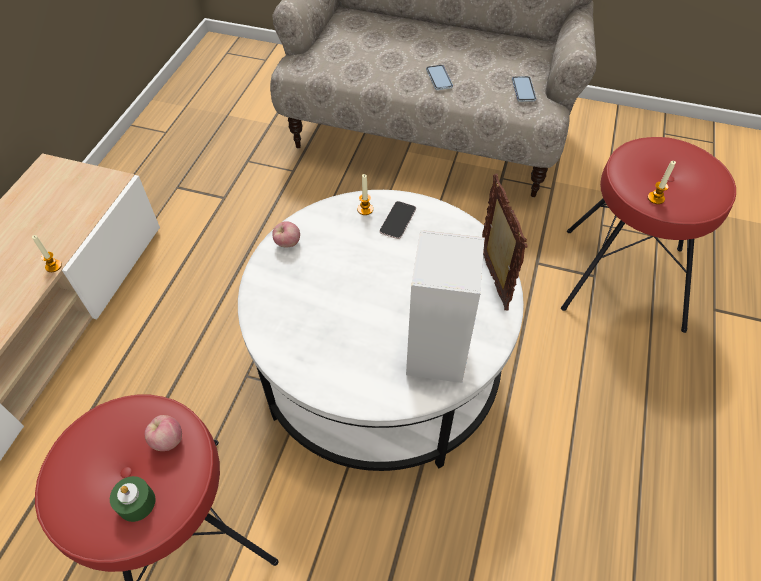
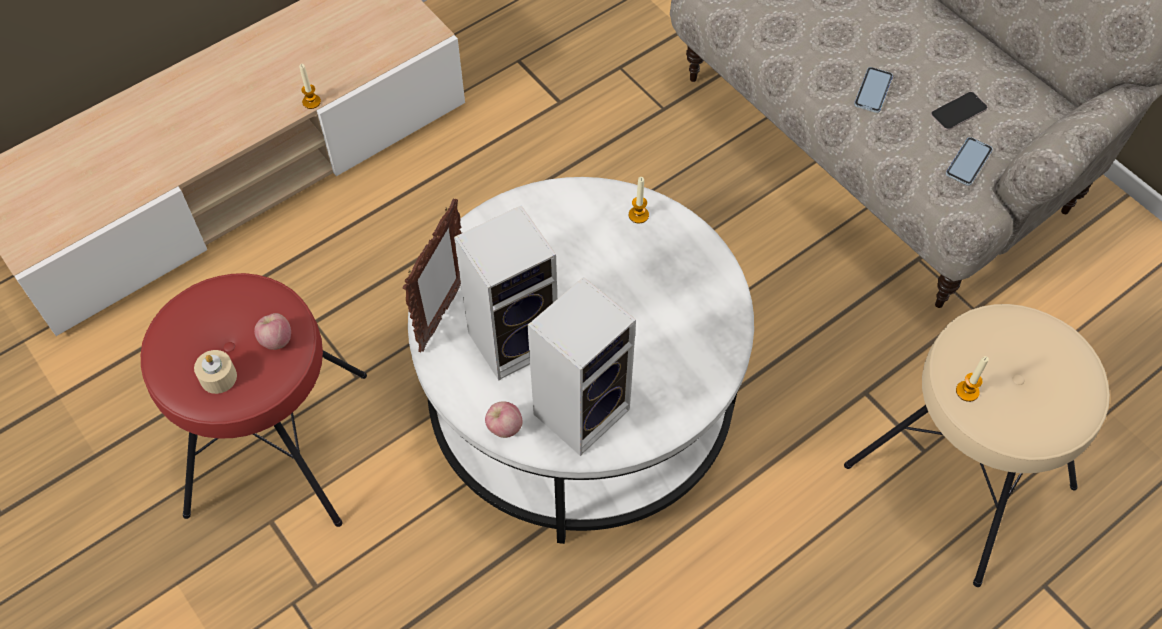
camera: 35 degrees right, 5 degrees up
(136, 503) = (218, 377): green candle -> beige candle
(287, 243) = (529, 209): apple -> apple (504, 427)
(349, 331) = (515, 338): none -> speaker
(398, 220) = (662, 248): phone -> phone (958, 111)
(492, 280) = (705, 373): picture frame -> picture frame (442, 314)
(623, 276) = (961, 474): red stool -> beige stool

